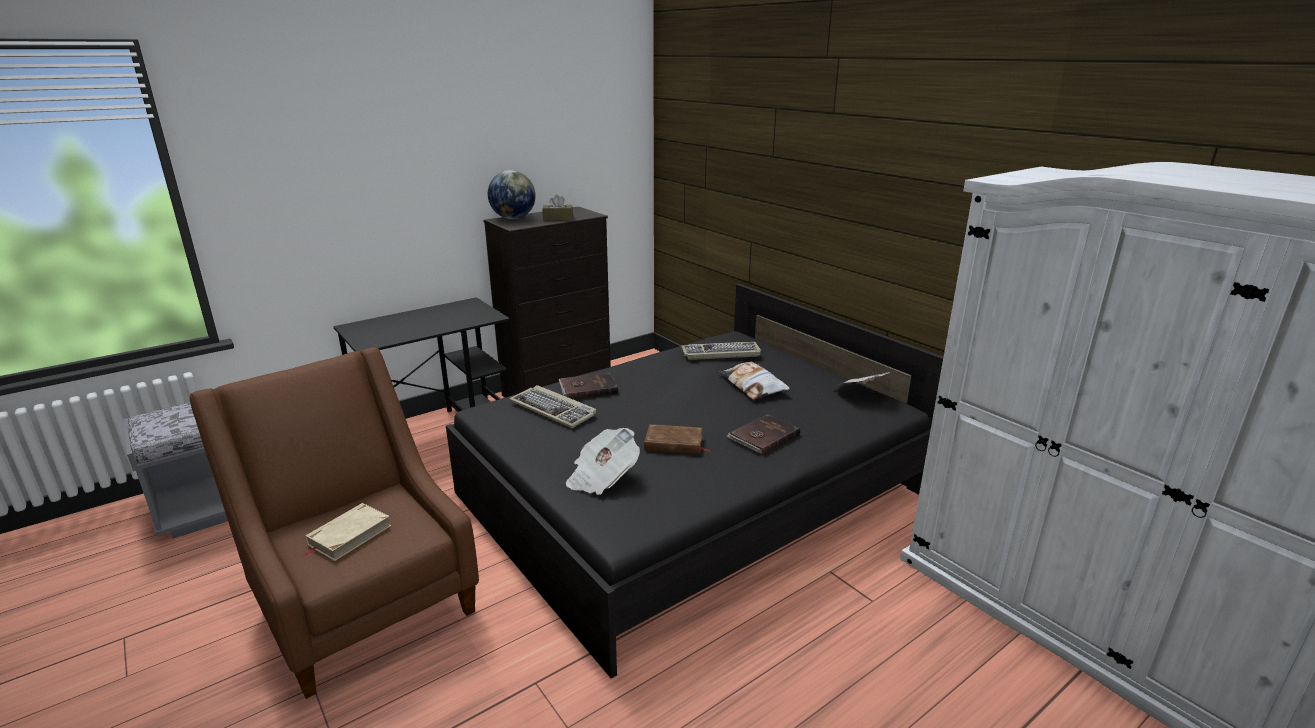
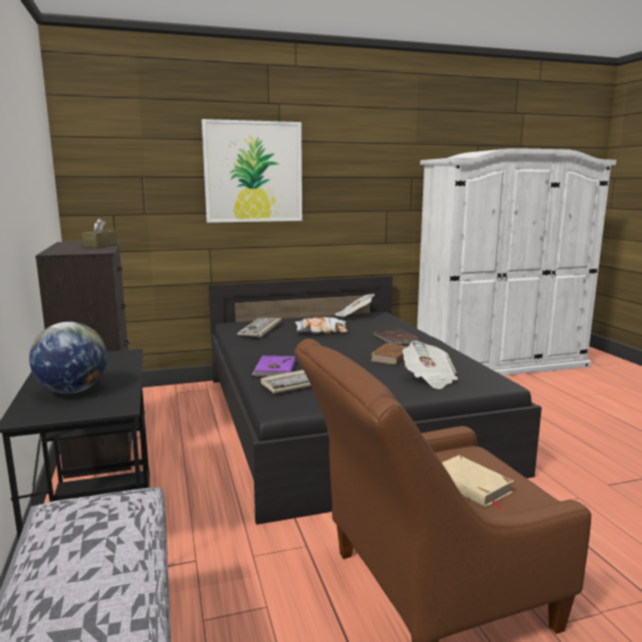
camera: 70 degrees left, 10 degrees down
(513, 218) = (60, 250): globe -> globe (72, 391)
(588, 388) = (274, 369): brown book -> purple book
(798, 154) = (253, 172): none -> picture

